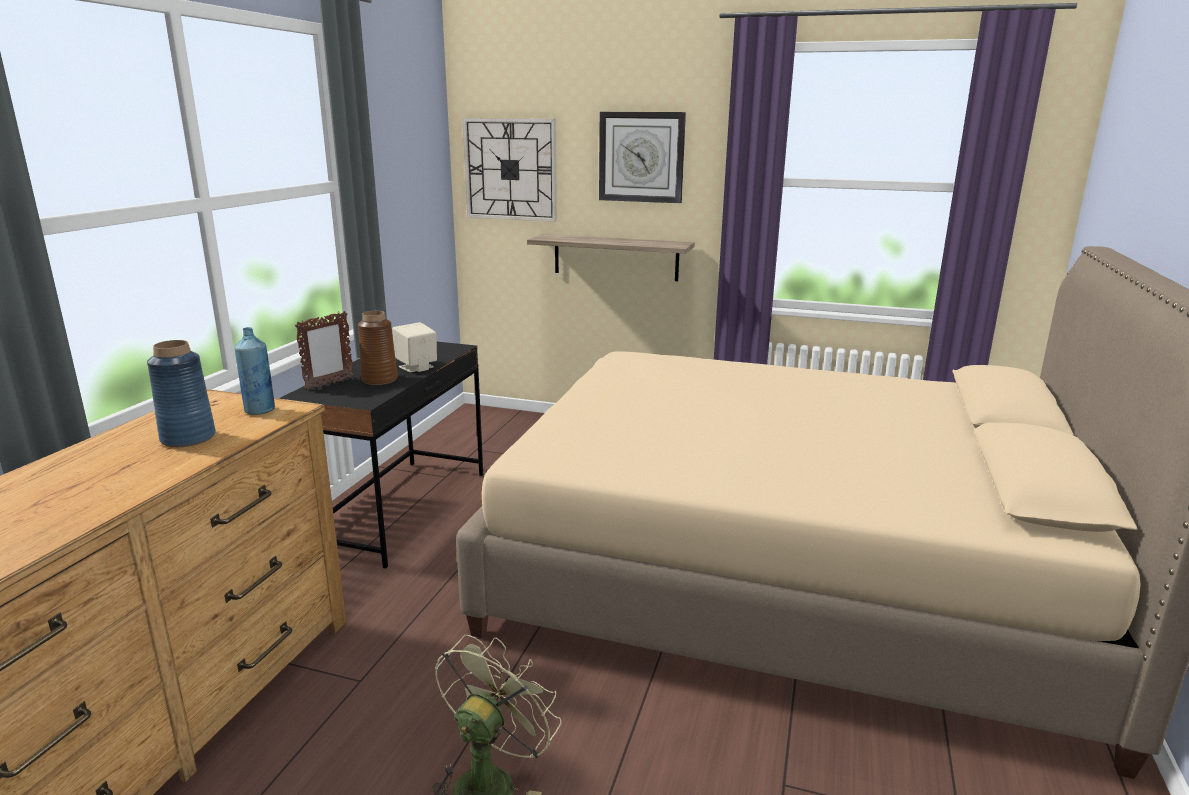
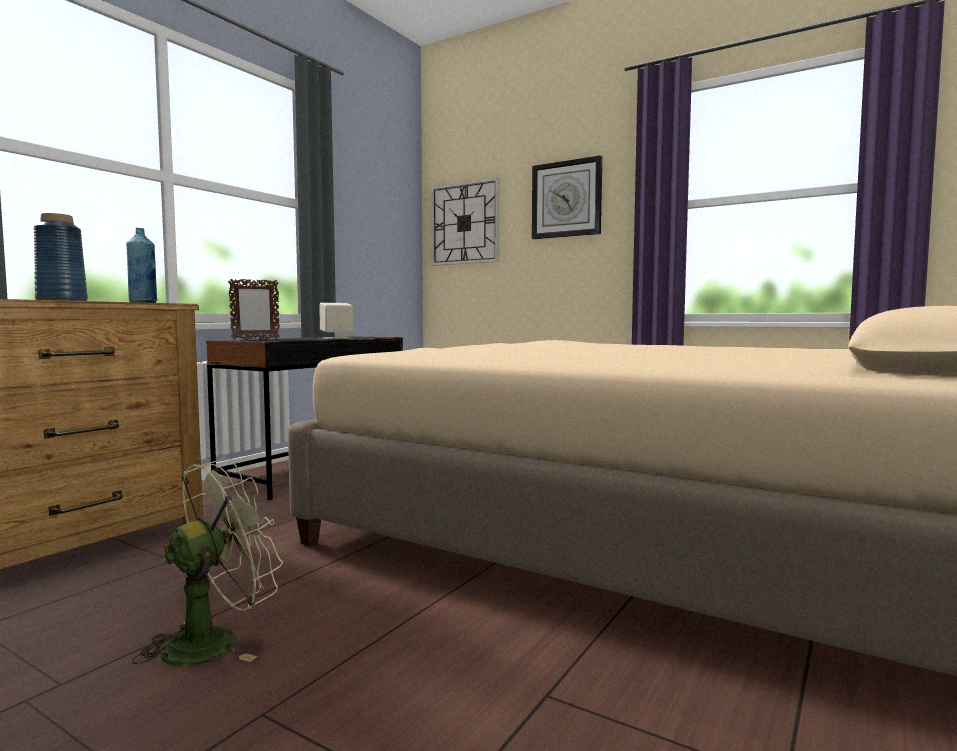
camera: 15 degrees right, 15 degrees down
(379, 379) = (297, 339): brown vase -> none
(615, 257) = (546, 288): shelf -> none

